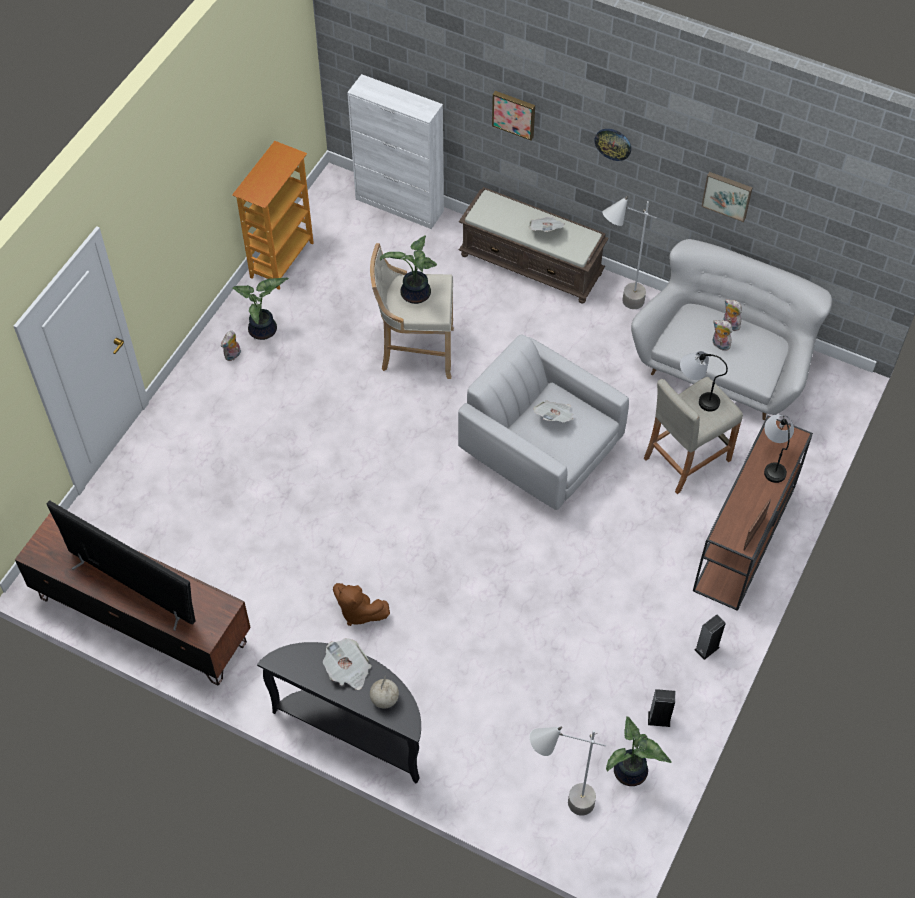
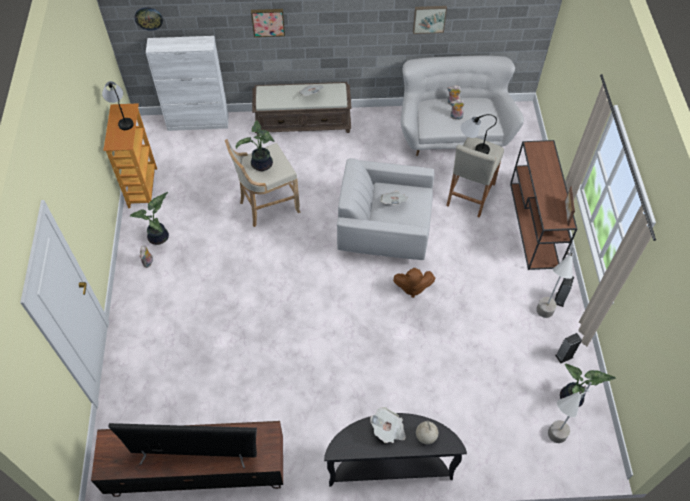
camera: 30 degrees left, 0 degrees up
(358, 611) = (340, 387): brown plush toy -> brown plush toy (412, 287)
(613, 143) = (344, 14): wall clock -> wall clock (148, 18)
(618, 308) = (371, 126): grey floor lamp -> grey floor lamp (540, 321)
(773, 460) = (545, 165): table lamp -> table lamp (122, 118)

